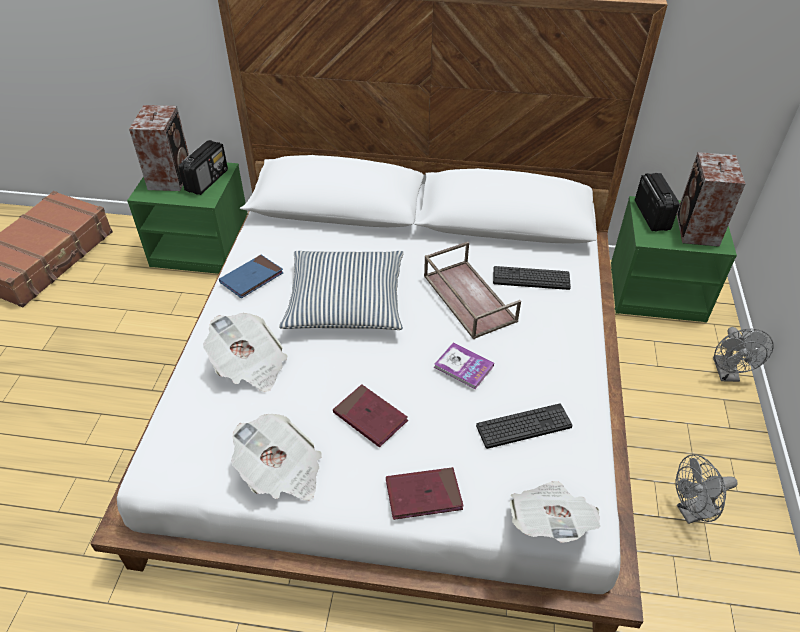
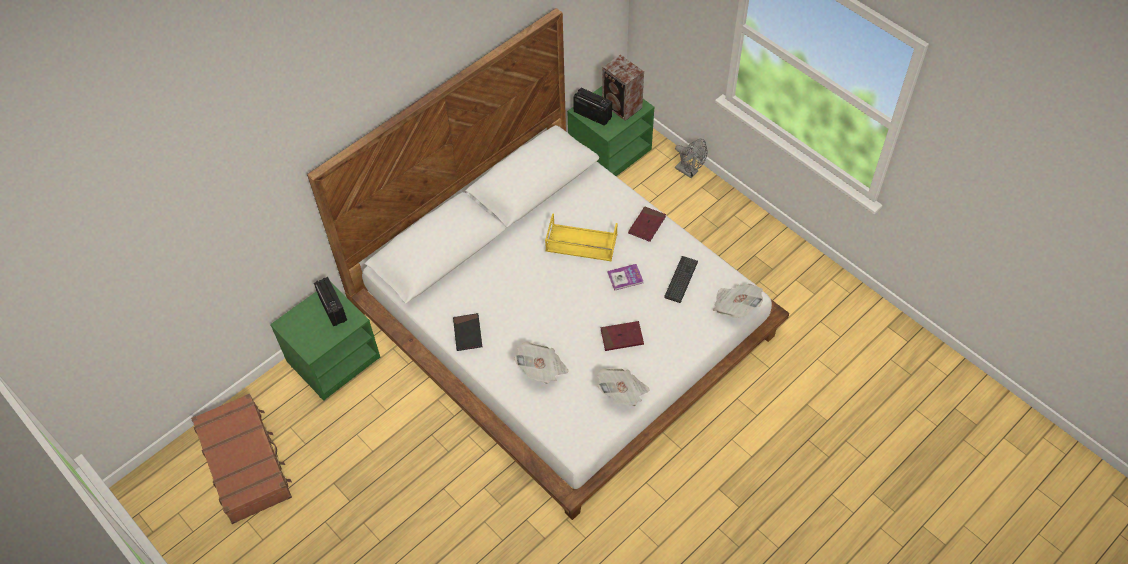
camera: 50 degrees left, 10 degrees up
(171, 176) = (306, 327): speaker -> none
(252, 278) = (467, 333): blue book -> black book
(345, 301) = (530, 299): pillow -> none
(423, 495) = (683, 344): red book -> red book (647, 225)
(467, 298) = (580, 243): brown tray -> yellow tray
(531, 278) = (592, 206): keyboard -> none
(692, 512) = (746, 255): grey fan -> none

